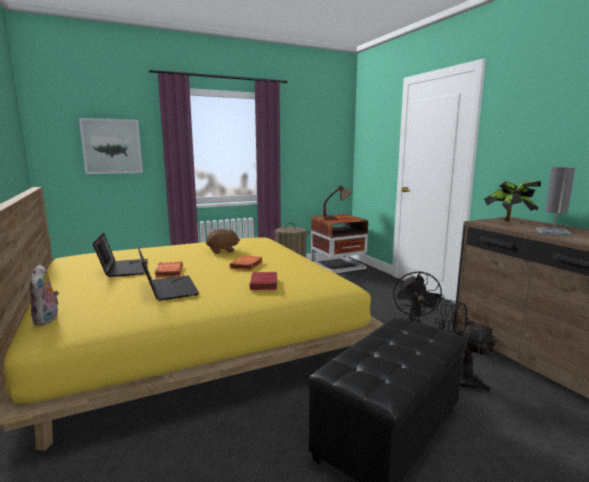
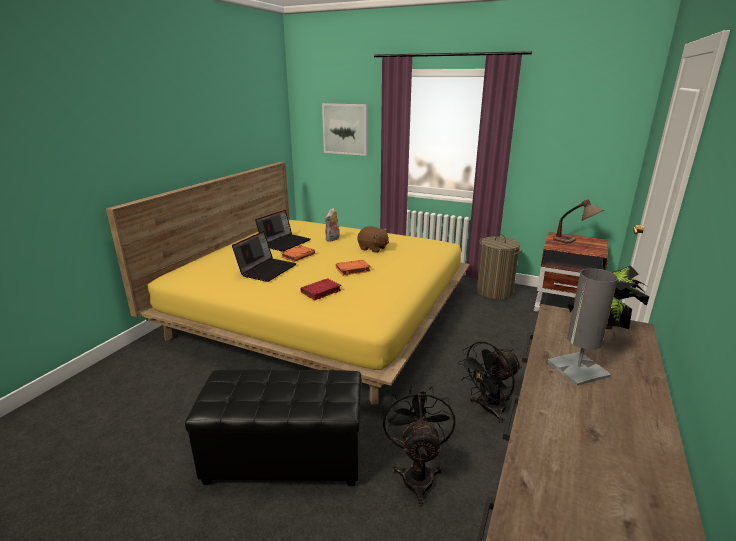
camera: 50 degrees right, 10 degrees up
(47, 320) = (190, 266): plush toy -> plush toy (333, 239)

